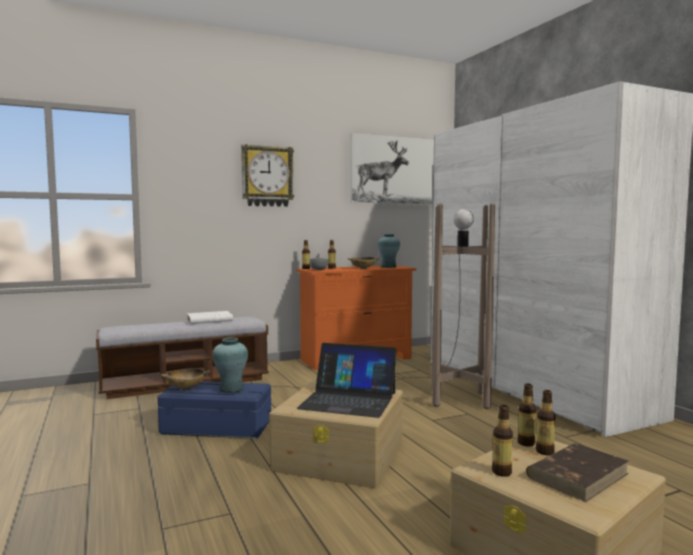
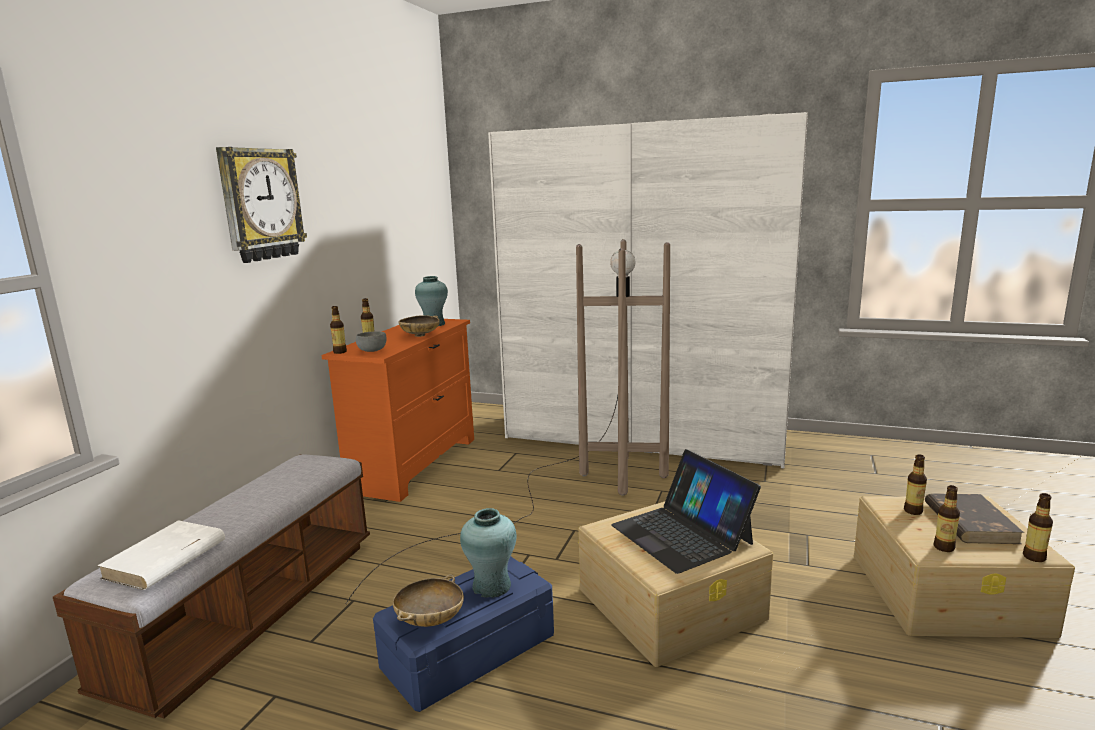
camera: 45 degrees left, 10 degrees up
(209, 320) = (266, 488): white book -> white book (165, 560)
(348, 400) = (681, 534): laptop -> laptop turned 90 degrees clockwise
(393, 170) = (400, 177): picture -> none
(526, 443) = (888, 509): bottle -> bottle (1034, 557)

